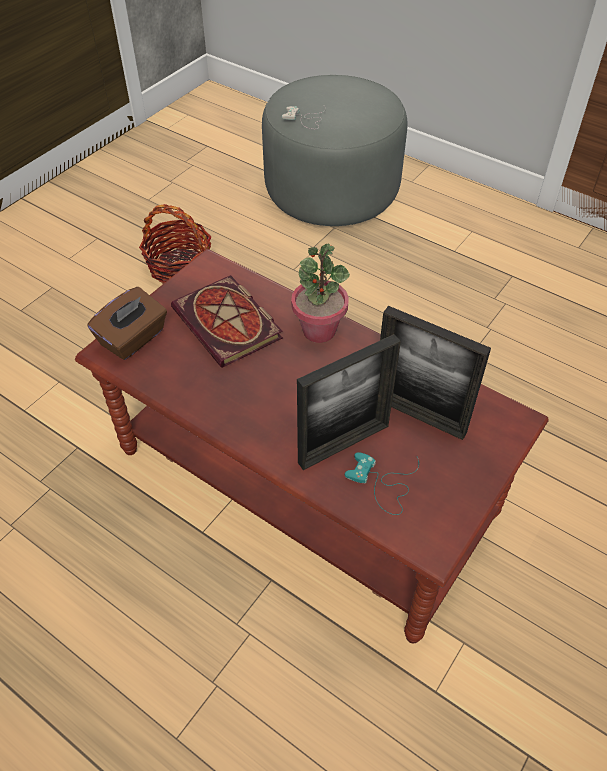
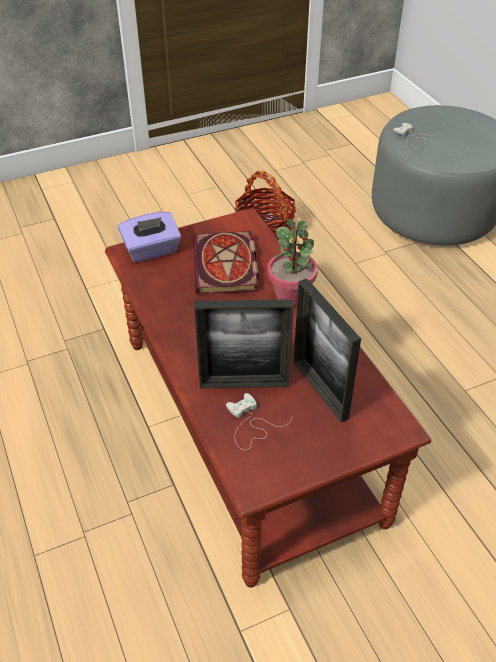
camera: 30 degrees right, 5 degrees down
(133, 339) = (152, 251): brown tissue box -> purple tissue box
(383, 484) = (251, 424): turquoise game controller -> white game controller

